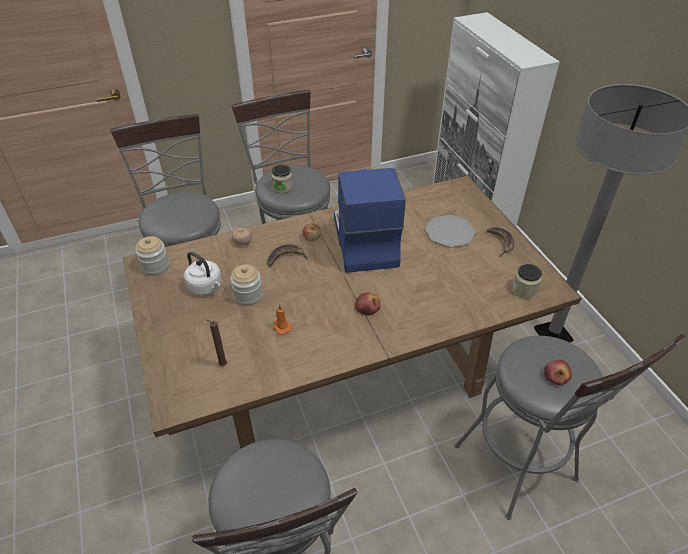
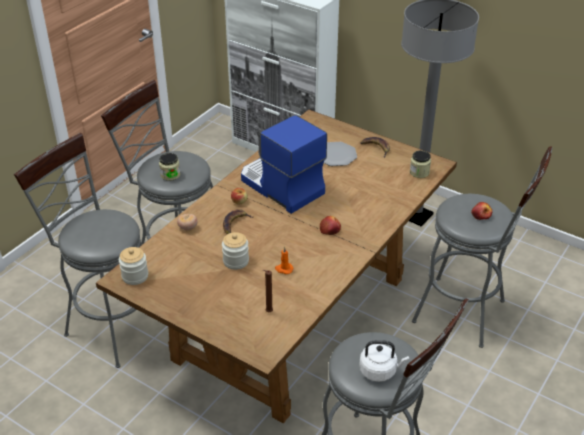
camera: 35 degrees left, 5 degrees down
(206, 287) = (196, 270): white kettle -> white kettle (380, 371)

